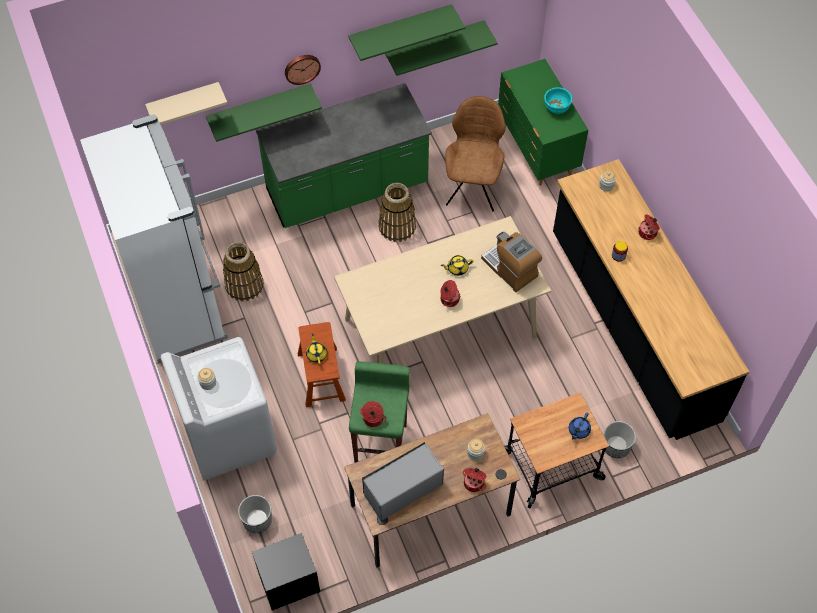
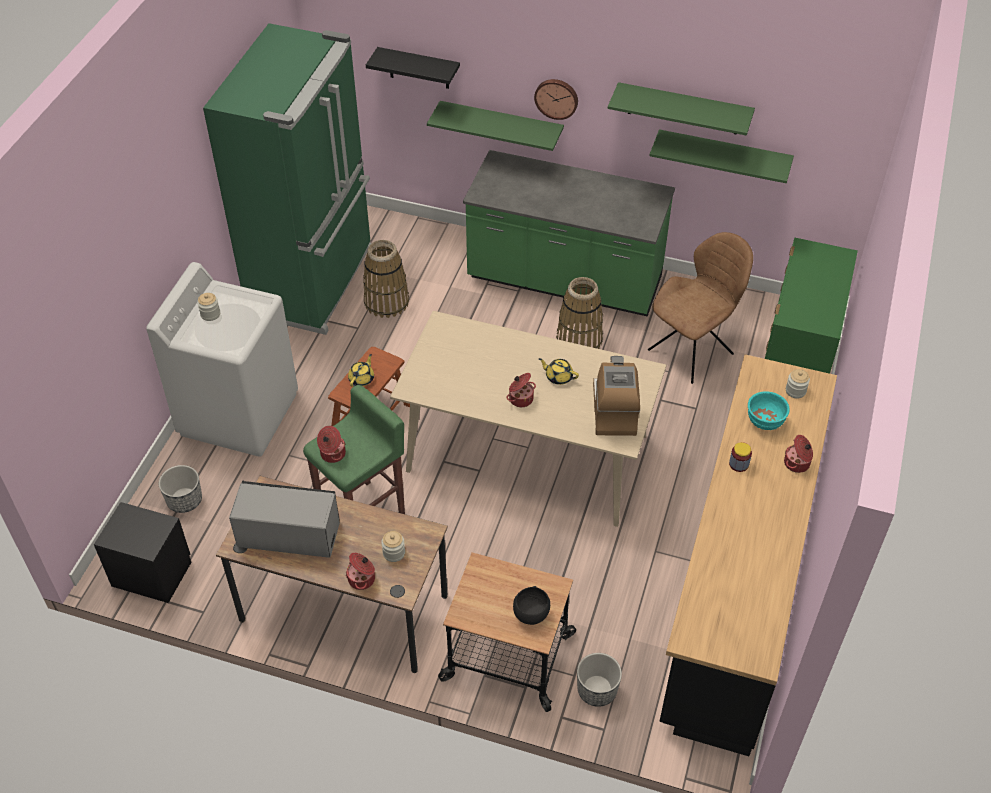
camera: 40 degrees right, 10 degrees down
(178, 304) = (315, 282): white fridge -> green fridge
(184, 102) = (419, 68): beige shelf -> black shelf
(556, 108) = (823, 300): turquoise bowl -> turquoise bowl (764, 422)
(578, 430) = (531, 615): blue teapot -> black bowl

